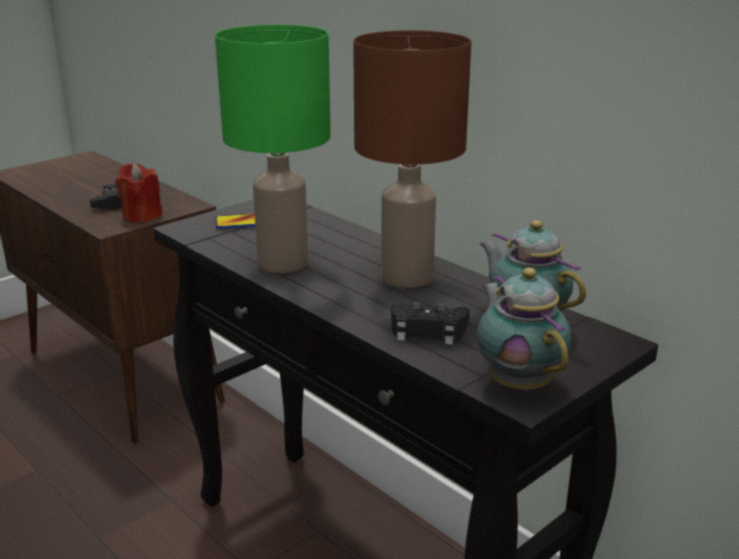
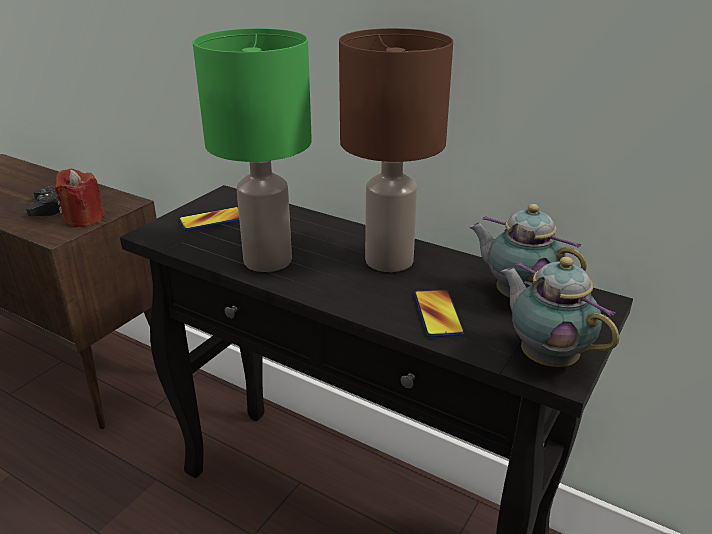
camera: 15 degrees left, 5 degrees up
(427, 330) = (437, 314): black game controller -> phone

